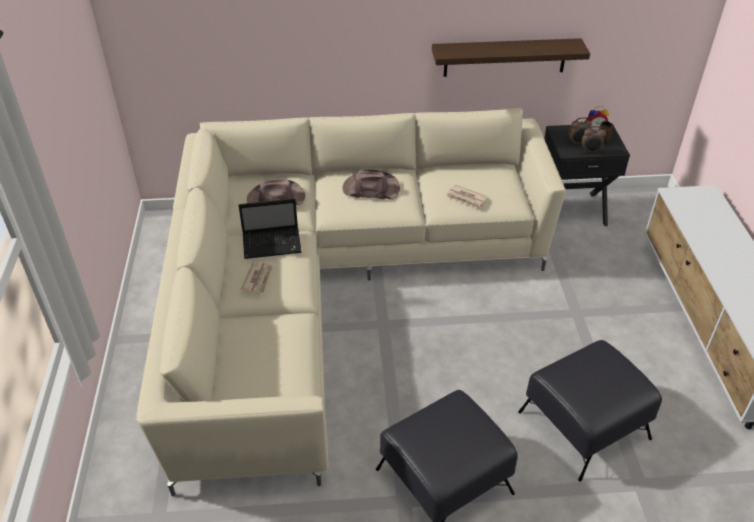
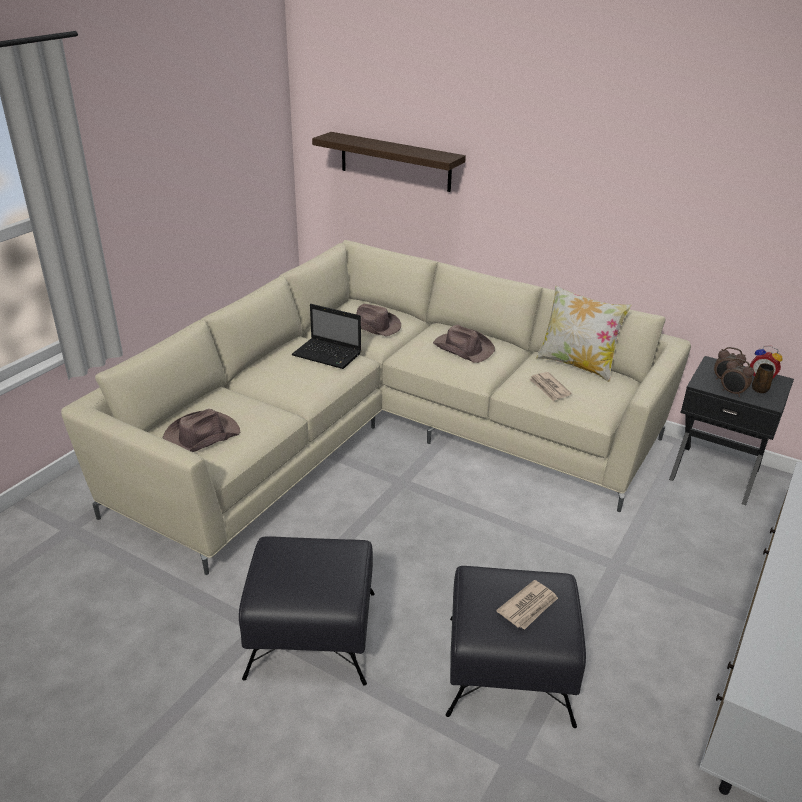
camera: 35 degrees right, 10 degrees down
(258, 279) = (285, 373): newspaper -> newspaper (529, 607)
(260, 376) = (200, 437): none -> brown hat
(463, 168) = (577, 365): none -> pillow
(505, 57) = (664, 254): shelf -> shelf (395, 162)

